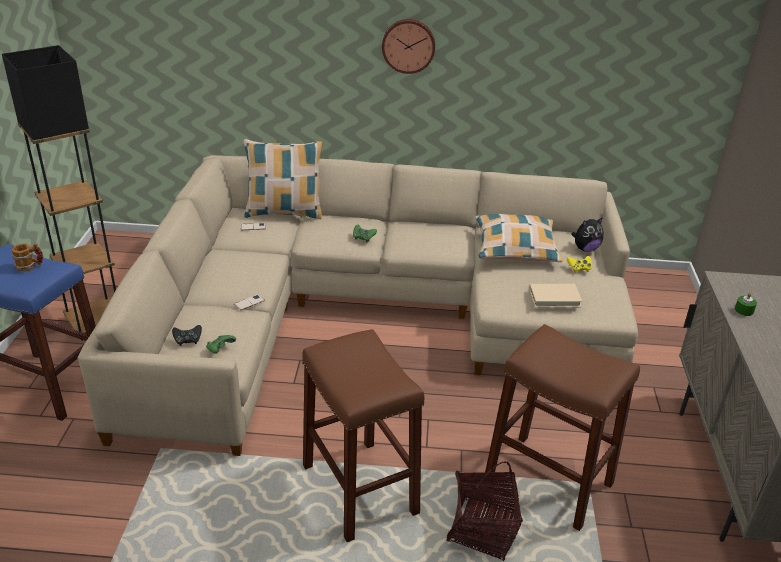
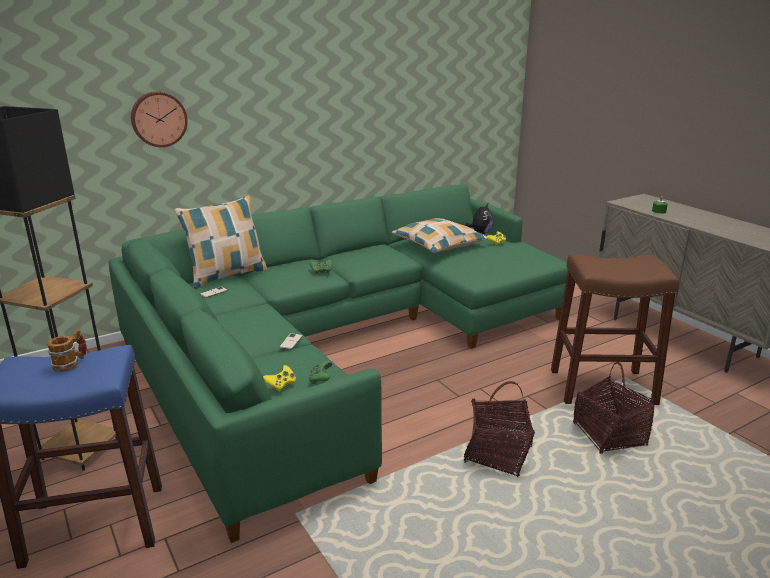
camera: 35 degrees left, 10 degrees down
(188, 340) = (281, 385): black game controller -> yellow game controller
(359, 489) = (498, 455): brown stool -> basket
(366, 314) = (341, 343): beige sofa -> green sofa
(408, 45) = (299, 96): wall clock -> wall clock (158, 119)
(554, 298) = (506, 262): beige book -> none

